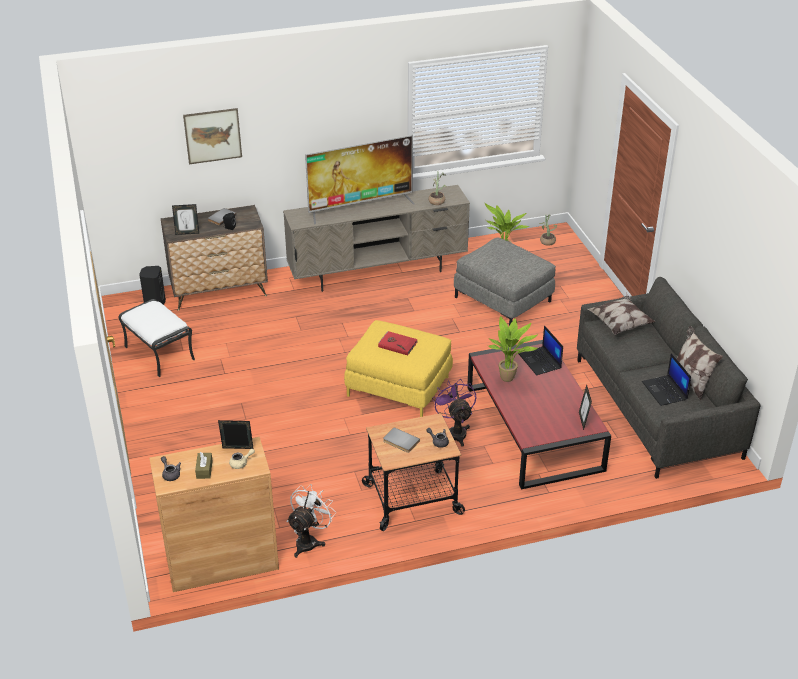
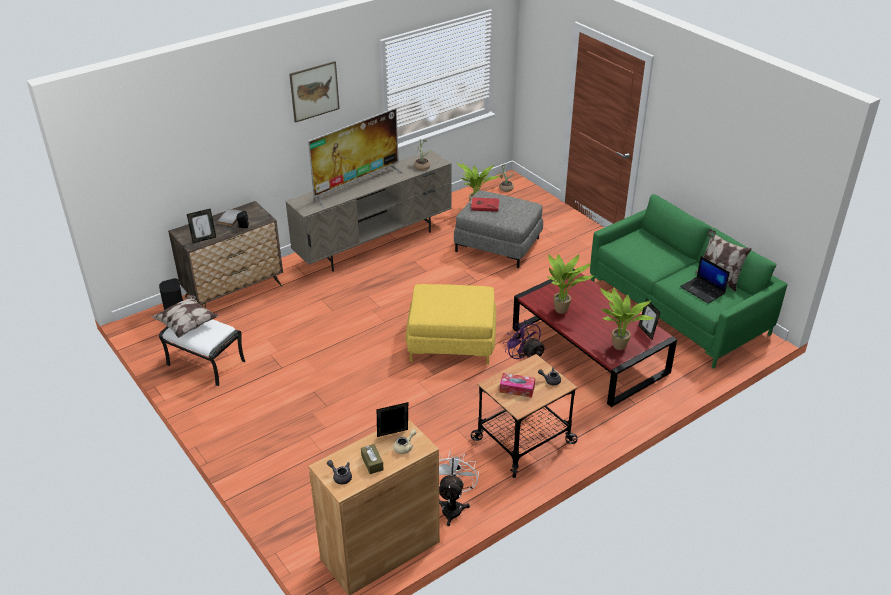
camera: 20 degrees left, 0 degrees up
(213, 136) = (211, 138): picture -> picture (314, 91)
(397, 344) = (451, 301): red book -> red book (484, 205)
(400, 442) = (517, 389): grey book -> tissue box
(540, 361) = (580, 289): laptop -> none
(542, 429) = (618, 348): none -> potted plant
(620, 324) = (631, 242): pillow -> pillow (187, 324)
(656, 407) = (677, 308): grey sofa -> green sofa

